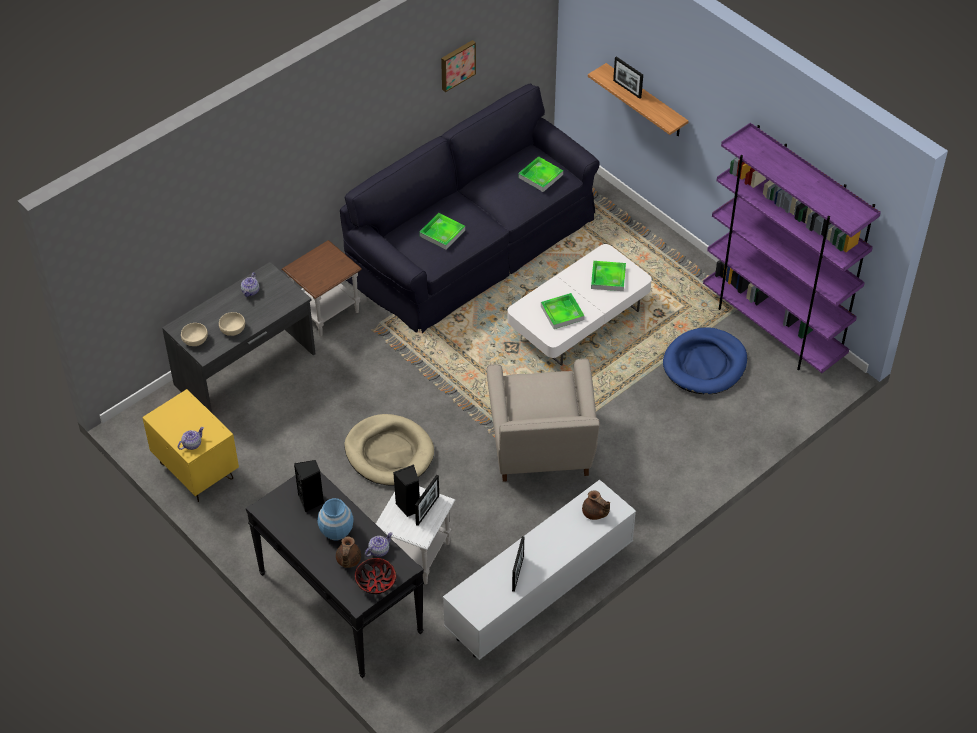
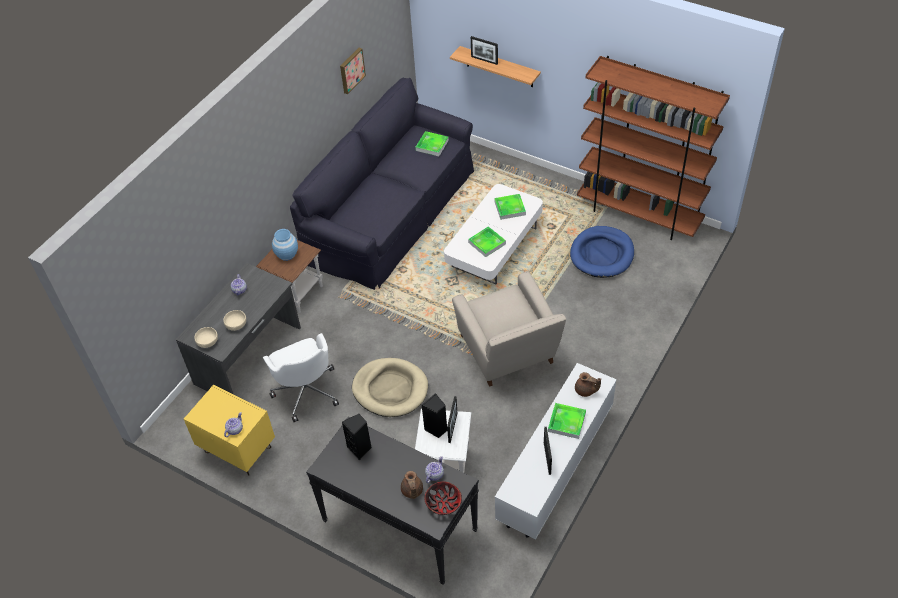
camera: 15 degrees left, 0 degrees up
(295, 427) = (306, 391): none -> white office chair
(336, 531) = (392, 468): blue vase -> blue vase (287, 254)
(442, 233) = (374, 206): tray -> tray (566, 422)
(773, 328) = (639, 215): purple bookcase -> brown bookcase

